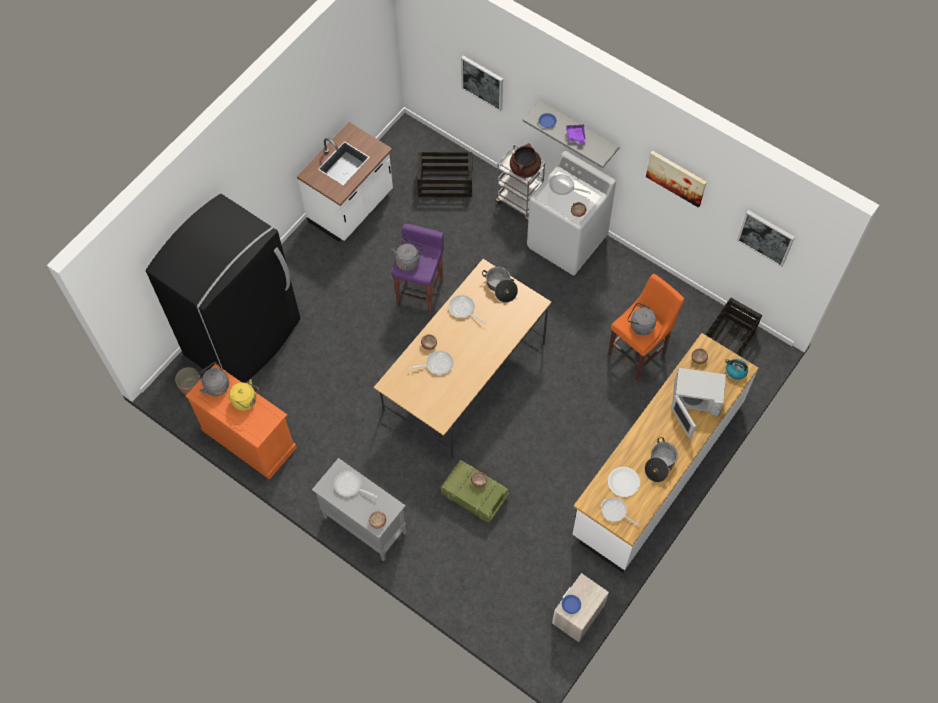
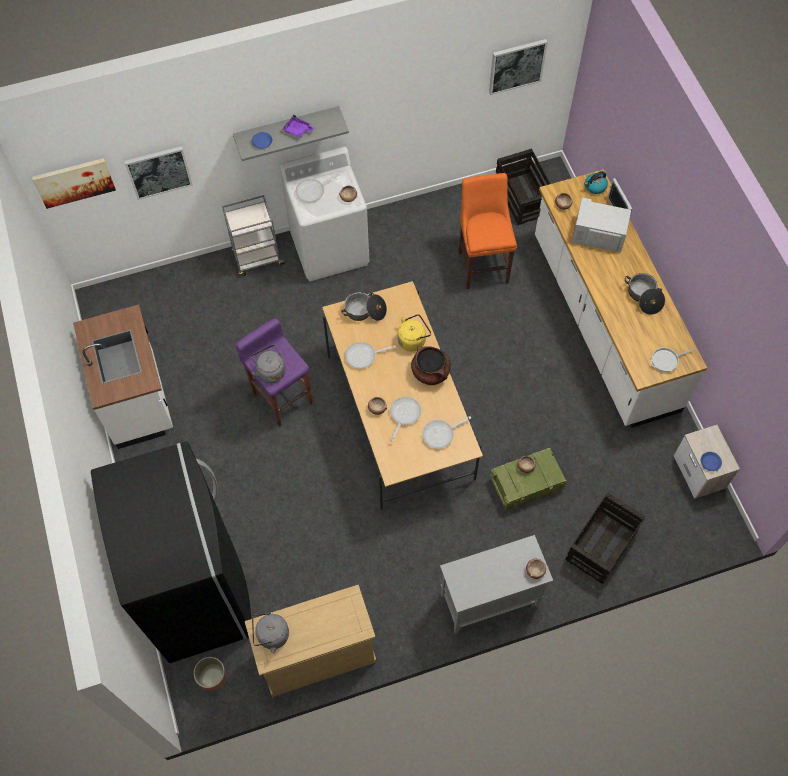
camera: 55 degrees left, 0 degrees up
(246, 401) = (313, 615): yellow kettle -> yellow kettle (413, 340)
(249, 438) = (316, 654): orange dresser -> beige dresser
(350, 486) = (479, 572): frying pan -> frying pan (441, 434)
(445, 183) = (183, 305): crate -> crate (601, 545)
(525, 169) = (253, 217): brown cooking pot -> brown cooking pot (431, 372)
(623, 482) = (642, 336): white plate -> none
(640, 325) = (490, 230): grey kettle -> none
(676, 177) = (409, 85): picture -> picture (74, 182)
(695, 399) = (600, 232): white microwave -> white microwave turned 120 degrees counterclockwise

